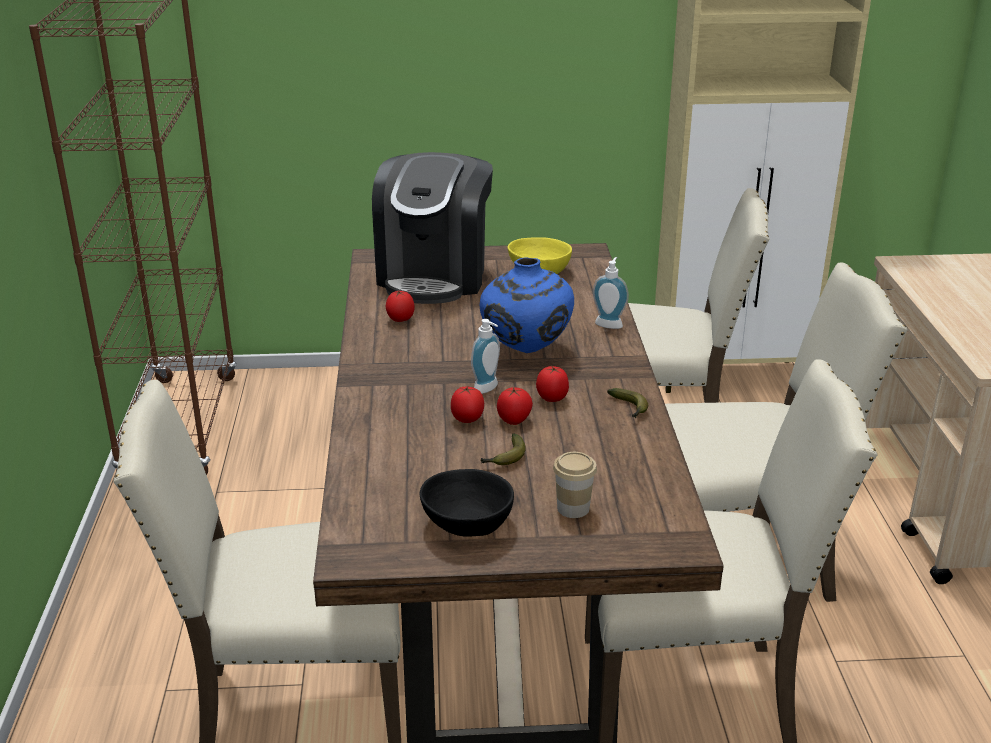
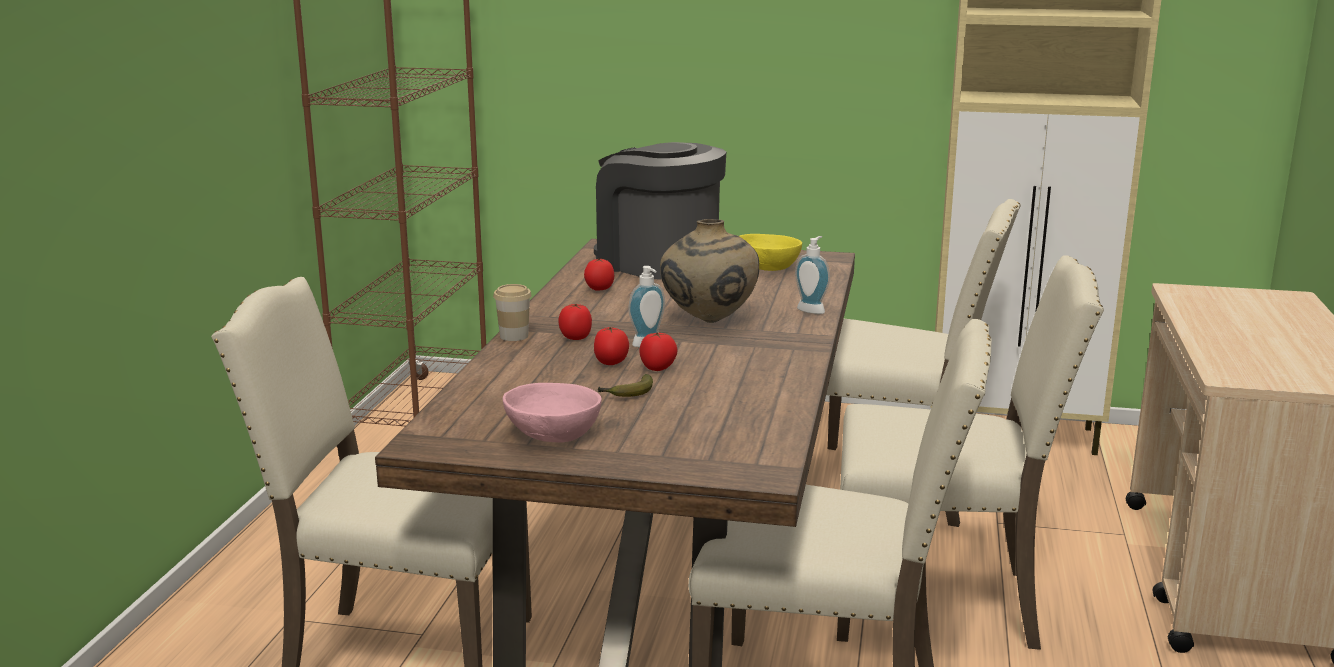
camera: 15 degrees right, 10 degrees down
(434, 276) = (657, 262): coffee machine -> coffee machine turned 105 degrees clockwise
(468, 525) = (553, 436): black bowl -> pink bowl
(525, 351) = (708, 321): blue vase -> beige vase
(552, 398) = (709, 356): tomato -> tomato (576, 338)
(573, 508) = (669, 436): cup -> cup (514, 336)
(629, 408) = (785, 372): banana -> none

